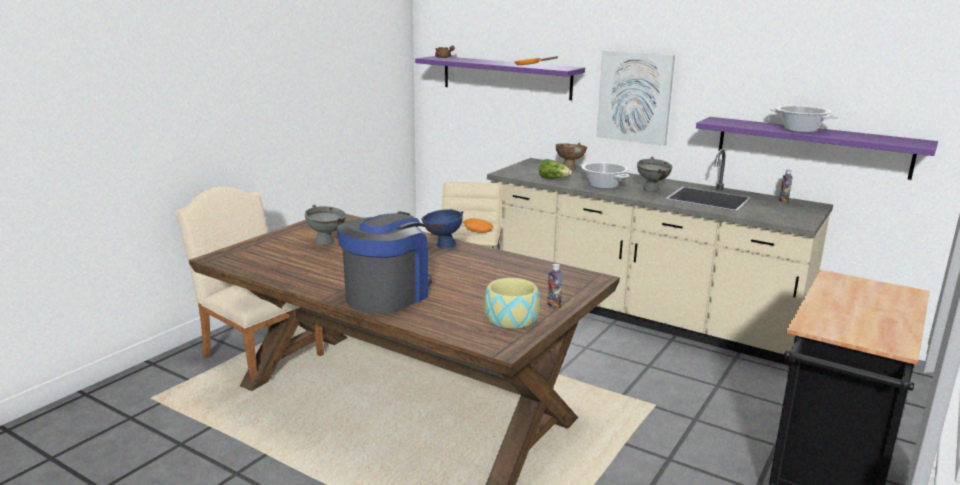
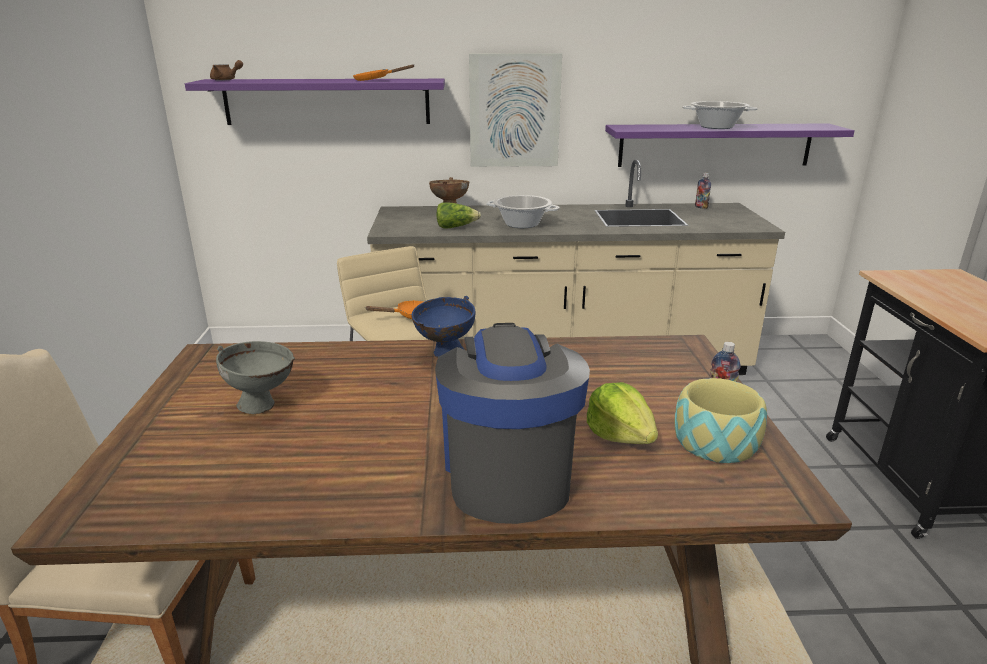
camera: 35 degrees left, 5 degrees up
(467, 300) = (620, 435): none -> lettuce
(652, 190) = (577, 220): grey bowl -> none

